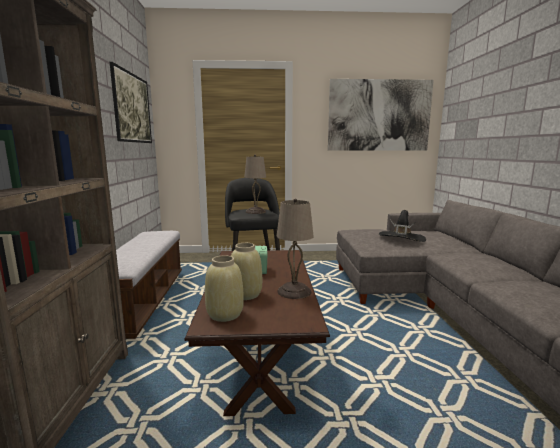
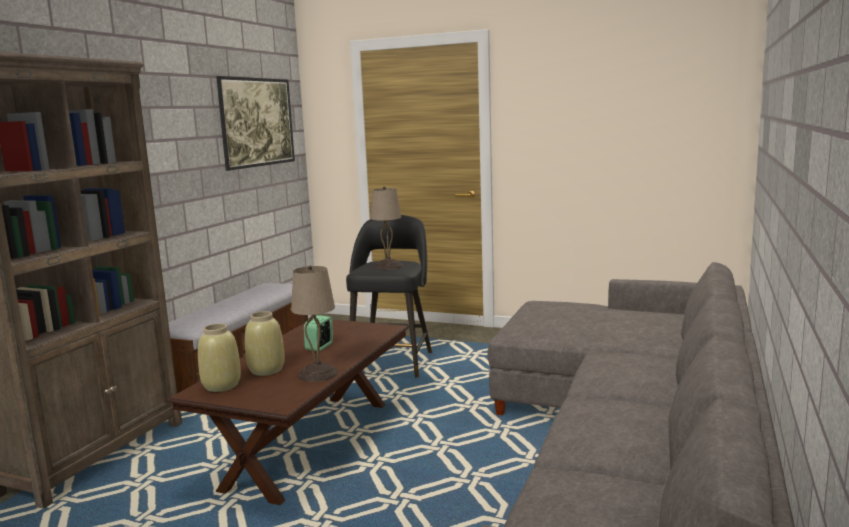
camera: 25 degrees right, 0 degrees up
(379, 115) = (635, 106): picture -> none
(401, 238) = (583, 322): black hat -> none

